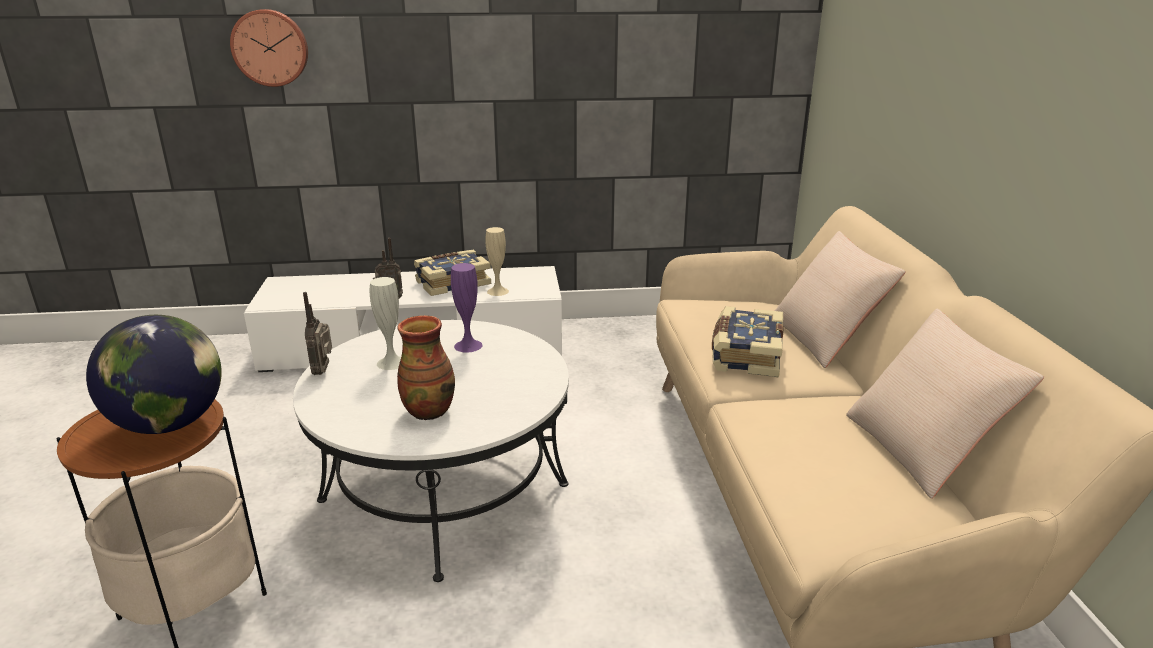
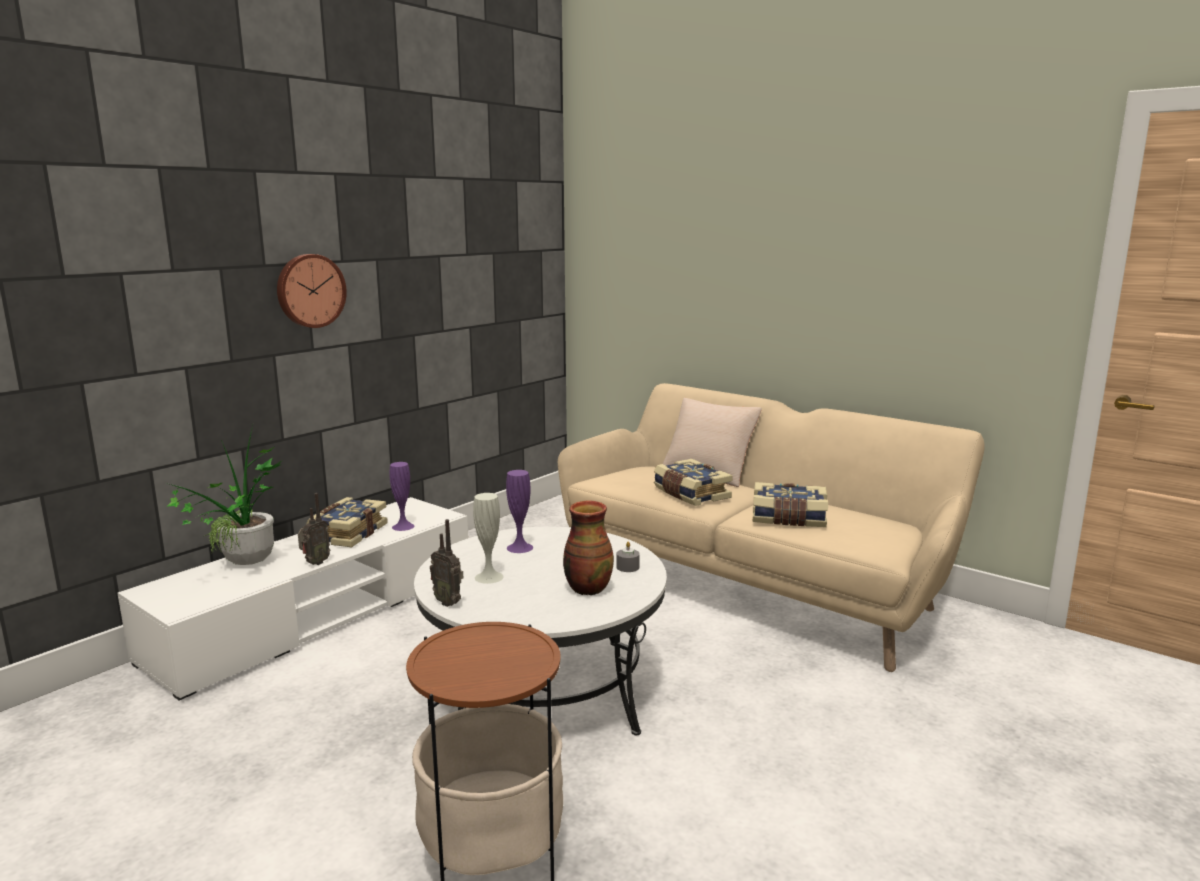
camera: 45 degrees left, 10 degrees down
(170, 424) = (501, 645): globe -> none
(270, 48) = (123, 310): wall clock -> wall clock (310, 290)
(352, 285) = (245, 566): none -> potted plant
(497, 291) = (403, 526): beige vase -> purple vase
(503, 407) = (627, 567): none -> grey candle
(794, 433) = (788, 518): none -> book
(922, 449) = (845, 504): beige pillow -> none

